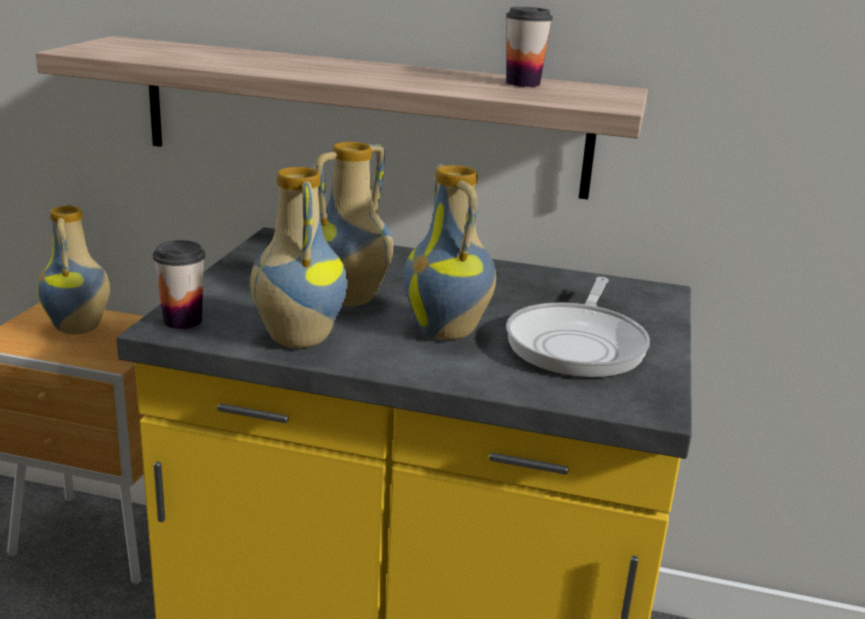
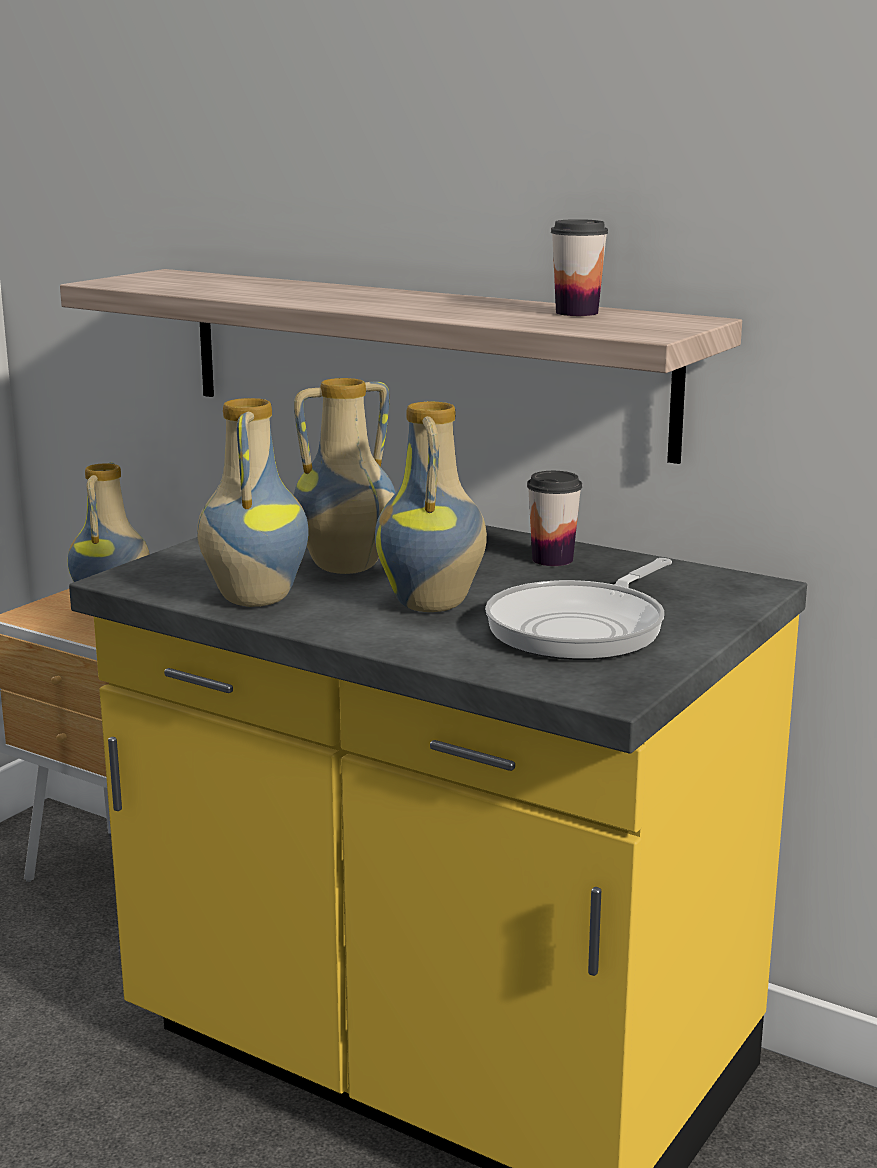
camera: 20 degrees right, 5 degrees down
(182, 321) = (146, 575): cup -> cup (552, 559)

